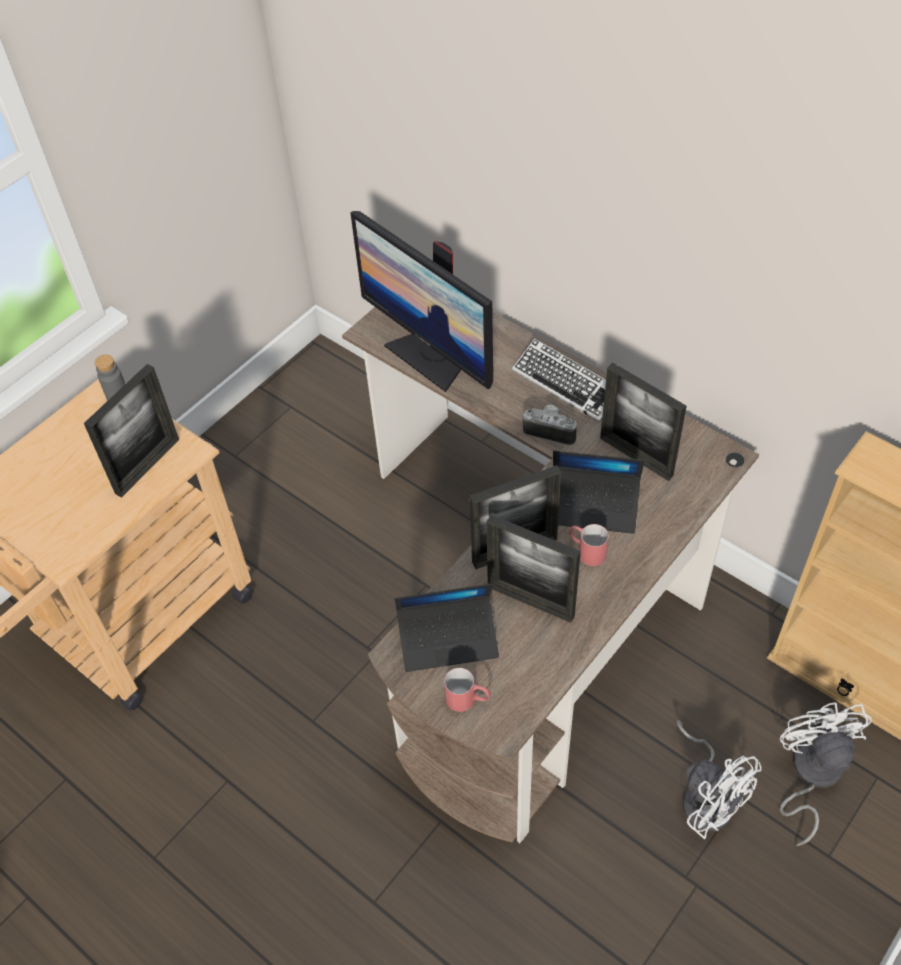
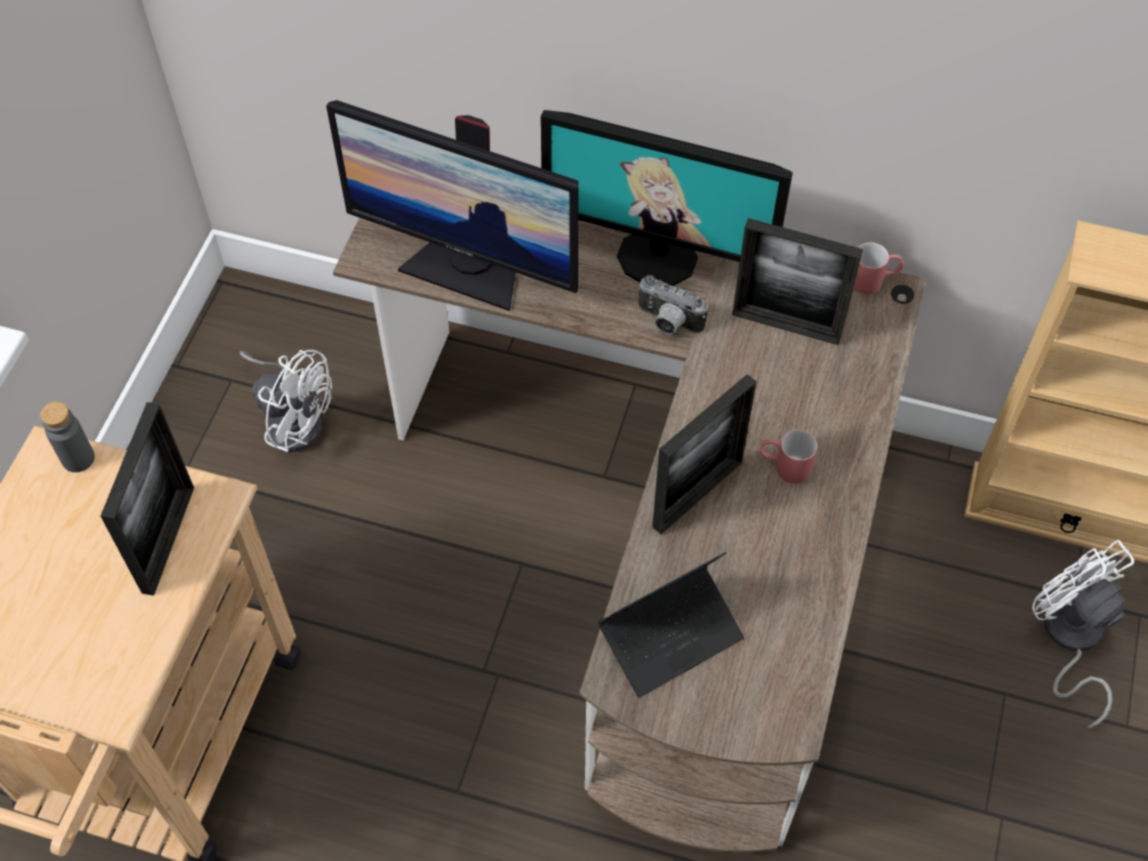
camera: 25 degrees left, 5 degrees up
(468, 700) = (732, 706): red mug -> red mug (874, 280)
(530, 601) = (747, 553): picture frame -> none
(551, 430) = (667, 322): camera -> camera turned 150 degrees counterclockwise
(566, 384) = (658, 256): keyboard -> monitor
(593, 506) = (765, 406): laptop -> none
(707, 797) = (968, 707): white fan -> white fan (293, 419)

